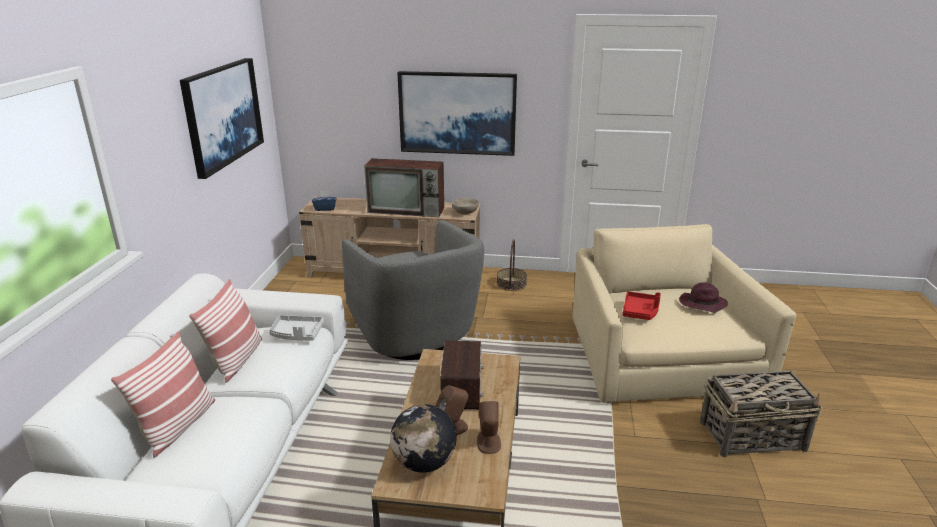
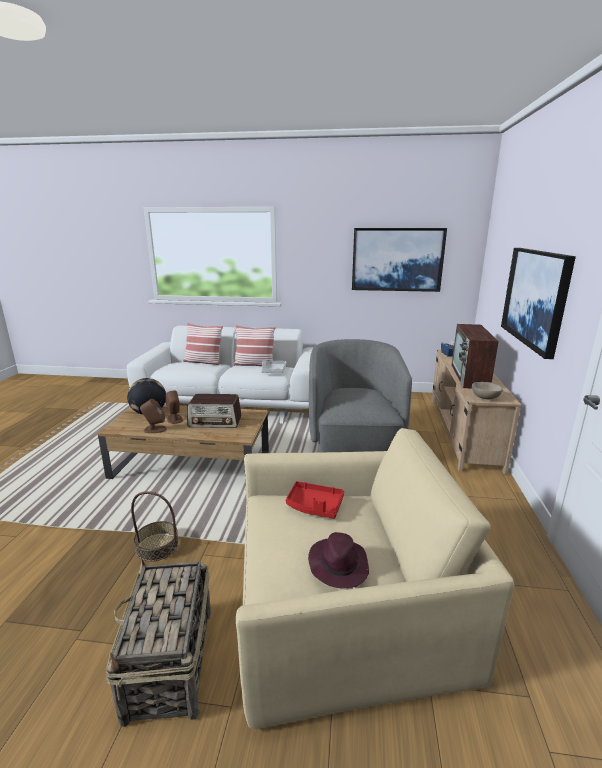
camera: 90 degrees right, 5 degrees down
(414, 337) = (354, 445): grey armchair -> grey armchair turned 120 degrees clockwise
(511, 283) = (483, 495): basket -> basket (157, 546)

